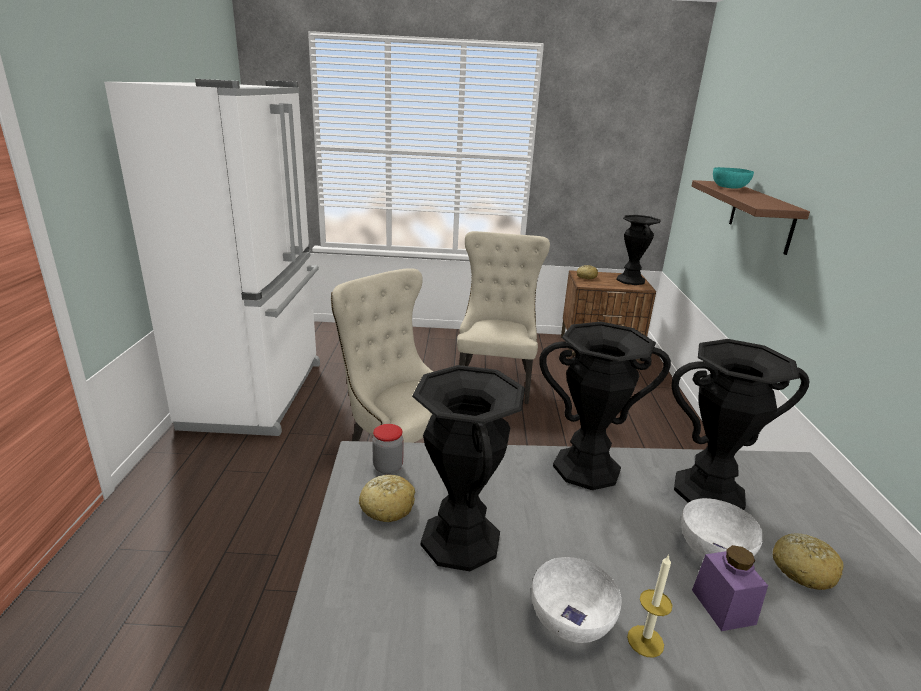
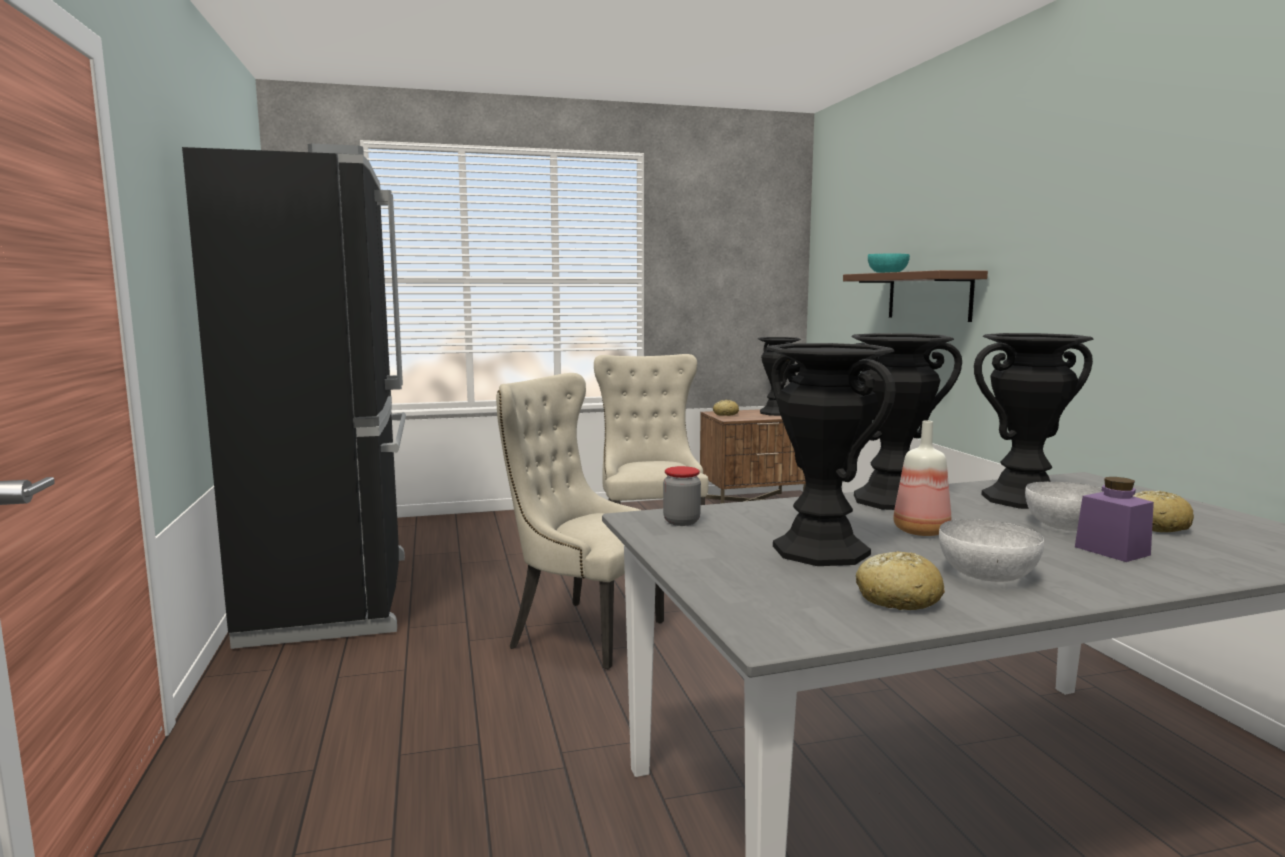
camera: 15 degrees left, 15 degrees down
(258, 393) = (334, 597): white fridge -> black fridge
(387, 506) = (715, 542): bread -> bread (897, 598)
(572, 529) = (923, 531): none -> bottle
(645, 641) = (1068, 575): candle -> none

